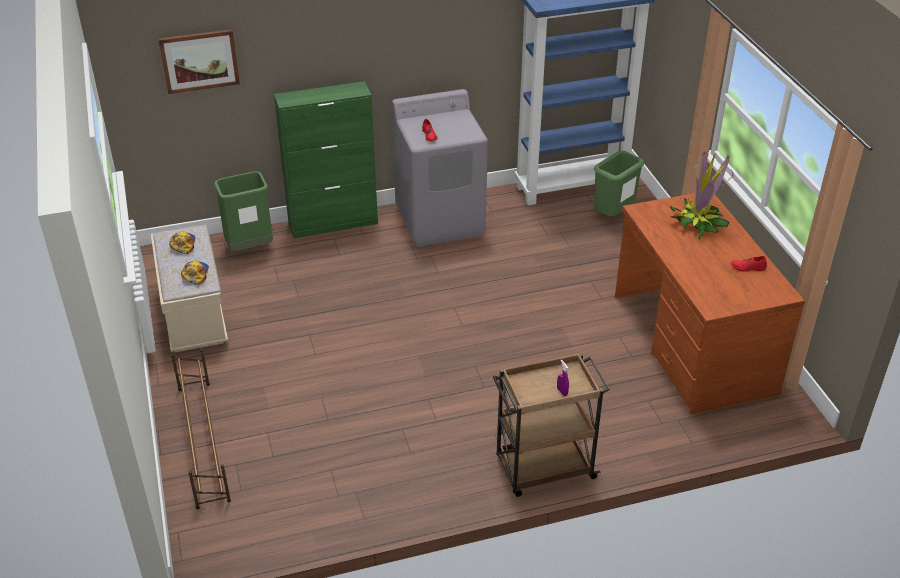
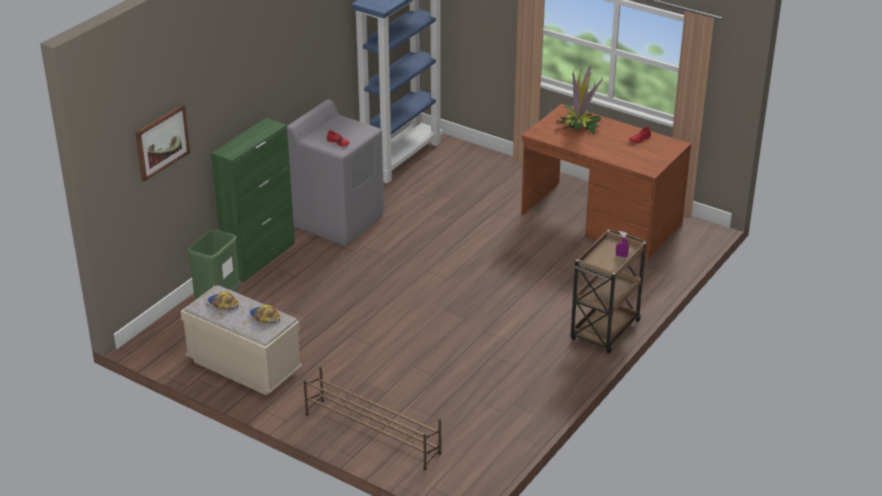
camera: 40 degrees left, 5 degrees down
(613, 216) = (454, 165): green trash can -> none

